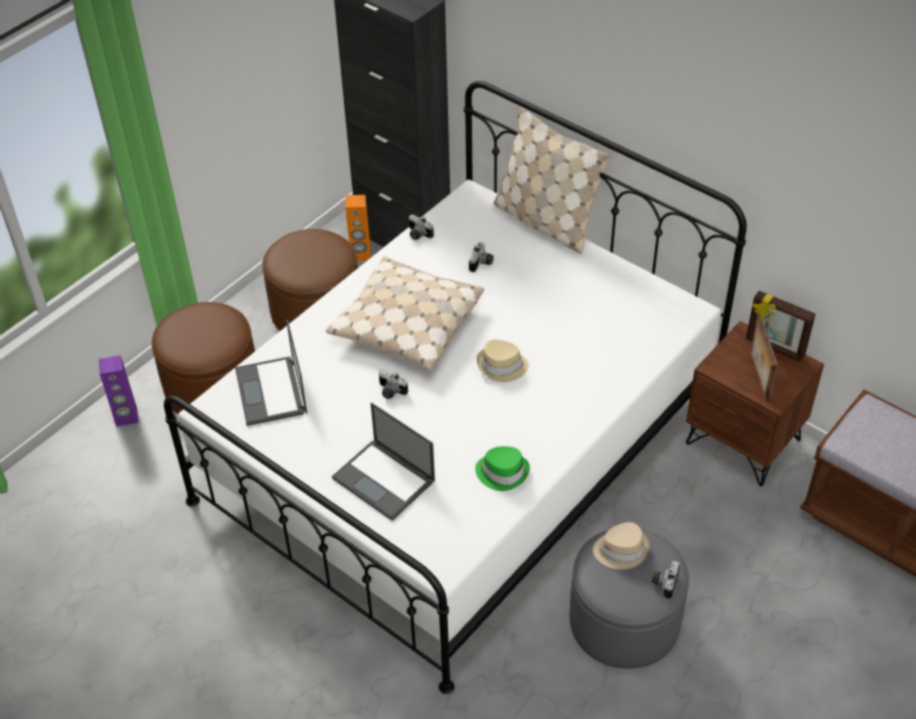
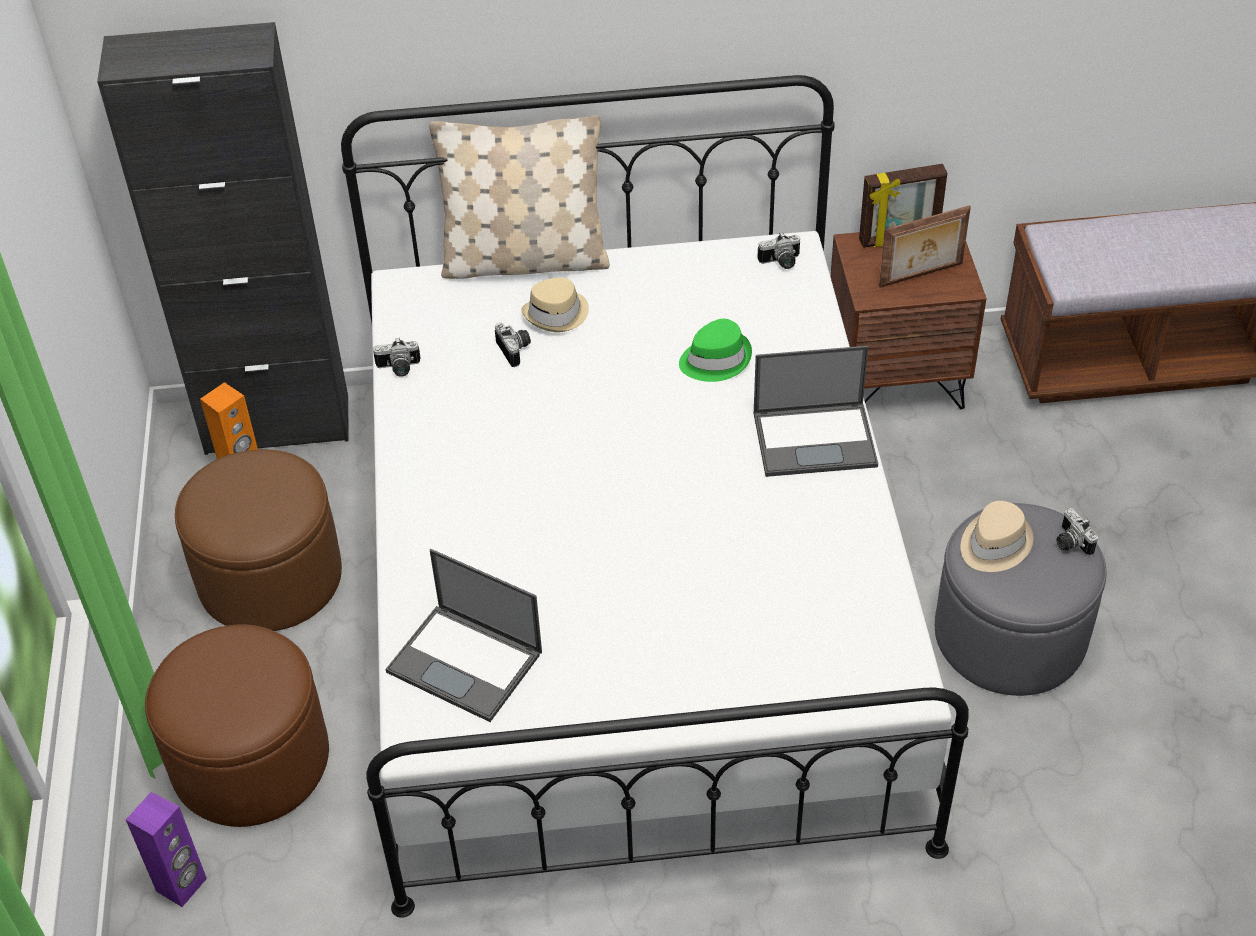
camera: 45 degrees left, 0 degrees up
(385, 480) = (727, 651): laptop -> laptop (816, 439)
(390, 392) = (603, 556): camera -> camera (781, 262)
(406, 325) = (521, 473): beige pillow -> none
(502, 366) = (685, 440): beige hat -> beige hat (557, 314)
(502, 472) = (833, 545): green hat -> green hat (715, 359)
(758, 377) = (921, 276): picture frame -> picture frame turned 60 degrees counterclockwise

